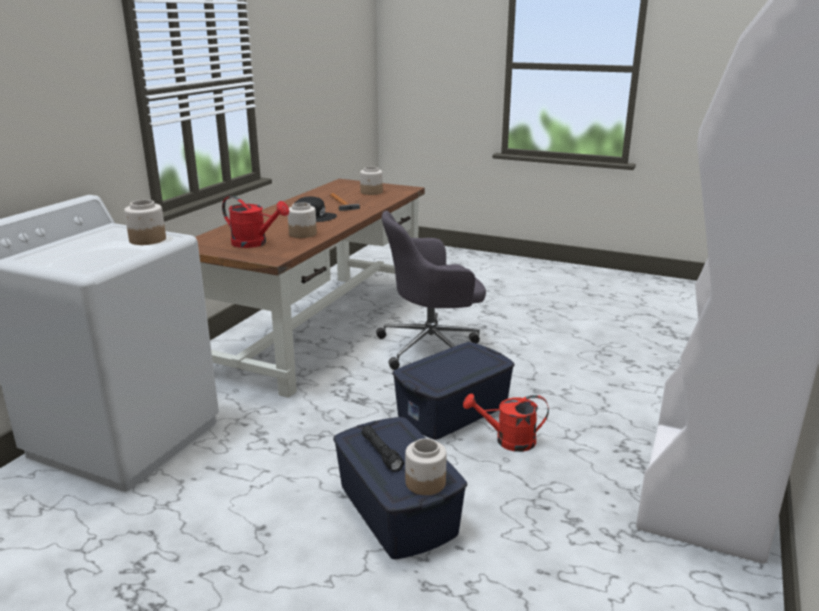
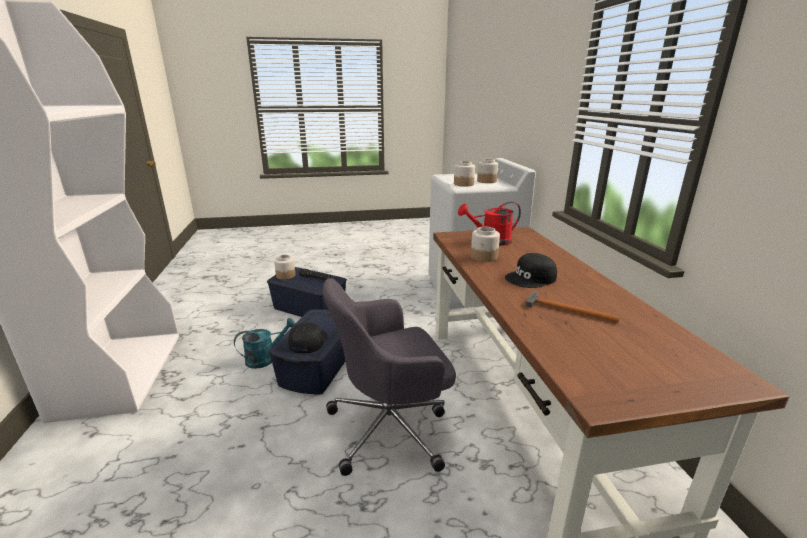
camera: 145 degrees right, 0 degrees up
(371, 192) = (610, 356): jar -> jar (486, 181)
(432, 348) = (391, 427): grey office chair -> grey office chair turned 150 degrees counterclockwise
(469, 359) = (307, 341): none -> black cap
(508, 441) = (266, 358): red watering can -> turquoise watering can

